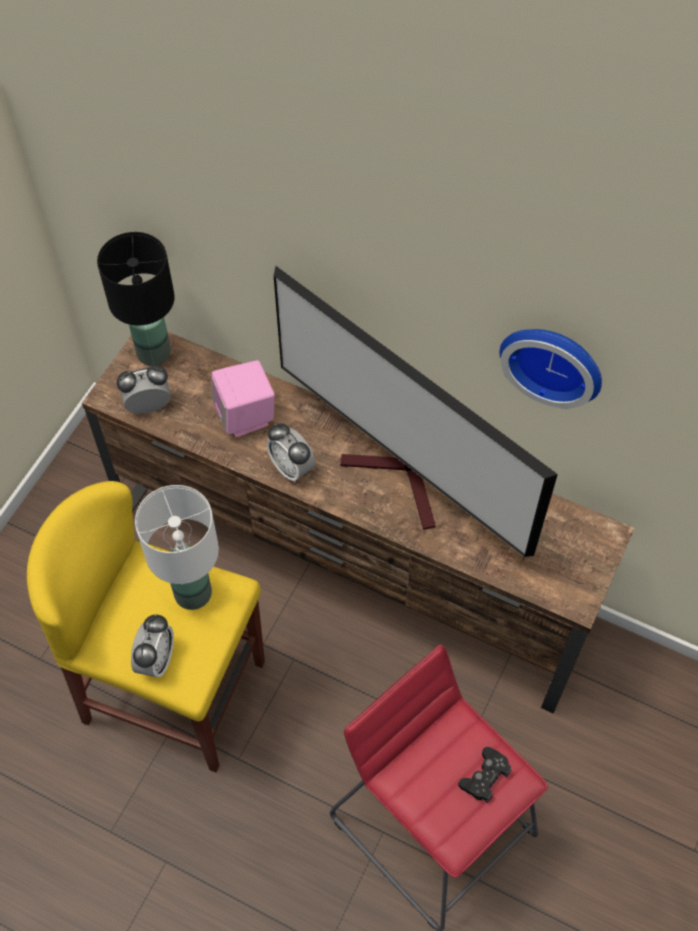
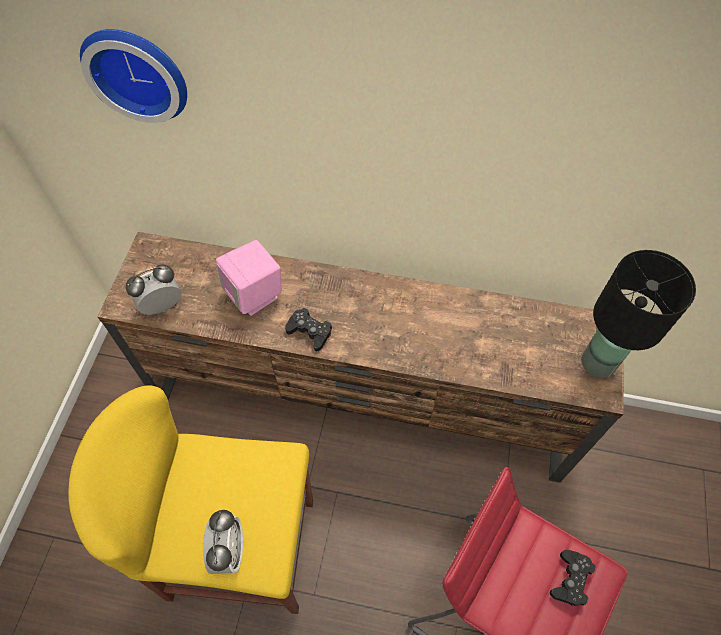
camera: 15 degrees left, 0 degrees up
(154, 353) = (156, 257): black table lamp -> black table lamp (599, 363)
(192, 594) = (247, 473): white table lamp -> none
(291, 468) = (310, 331): alarm clock -> black game controller
(403, 480) = (412, 320): television -> none
(553, 360) = (561, 166): wall clock -> wall clock (138, 71)

